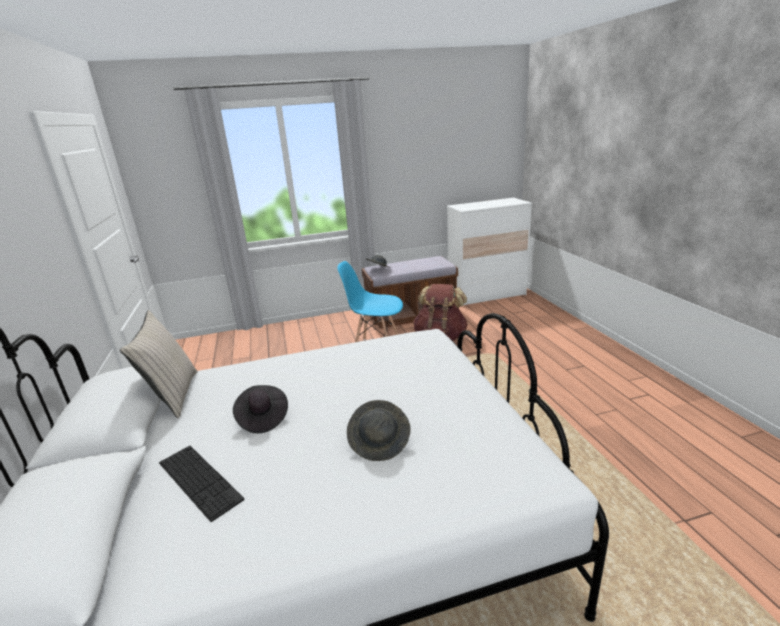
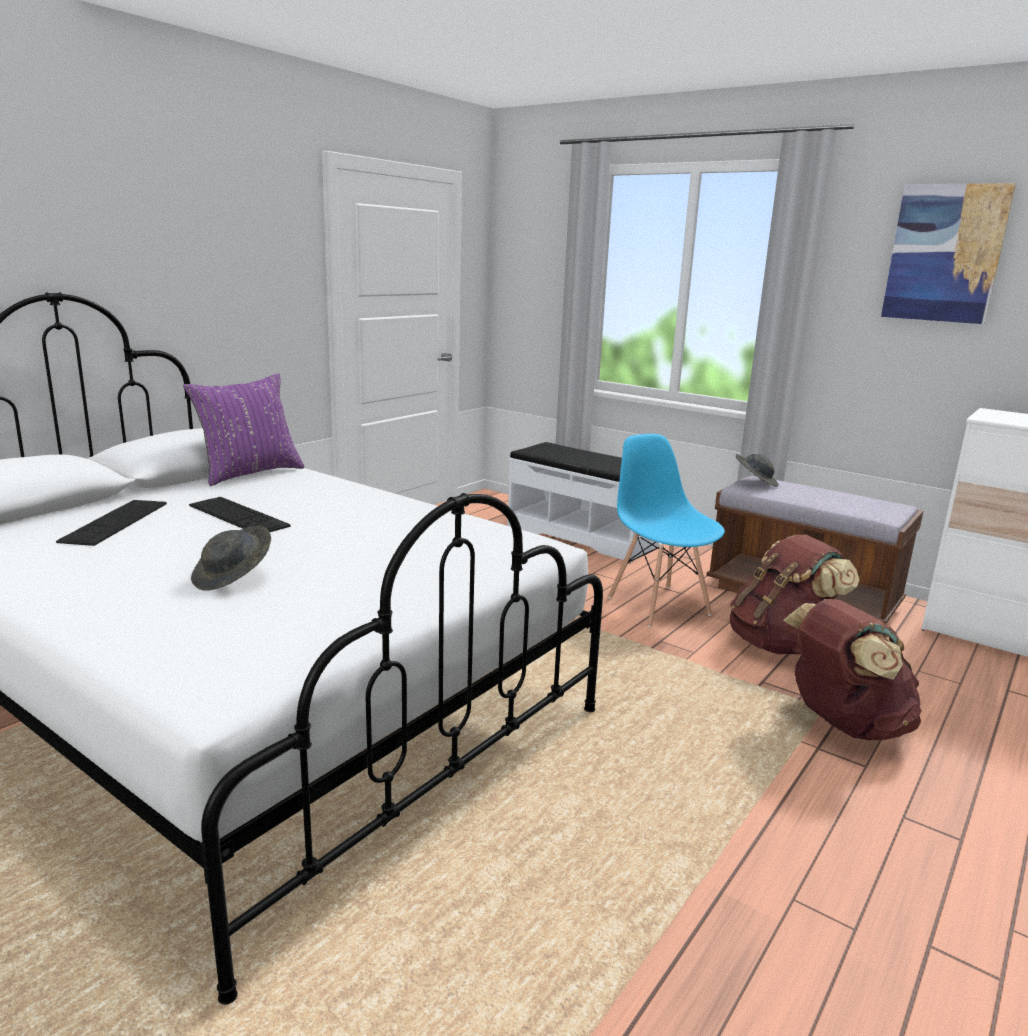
camera: 50 degrees right, 5 degrees down
(173, 396) = (249, 474): beige pillow -> purple pillow
(262, 418) = (238, 516): black hat -> keyboard
(280, 336) = (583, 535): none -> white bench
(417, 139) = (945, 253): none -> picture
(506, 353) = (843, 724): none -> brown backpack

